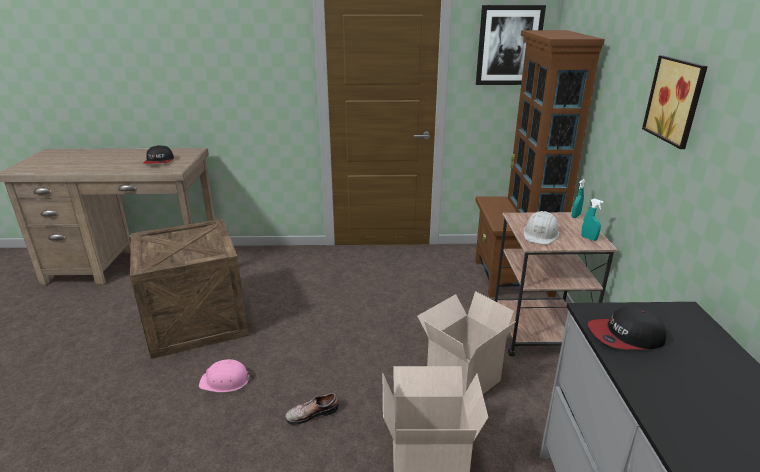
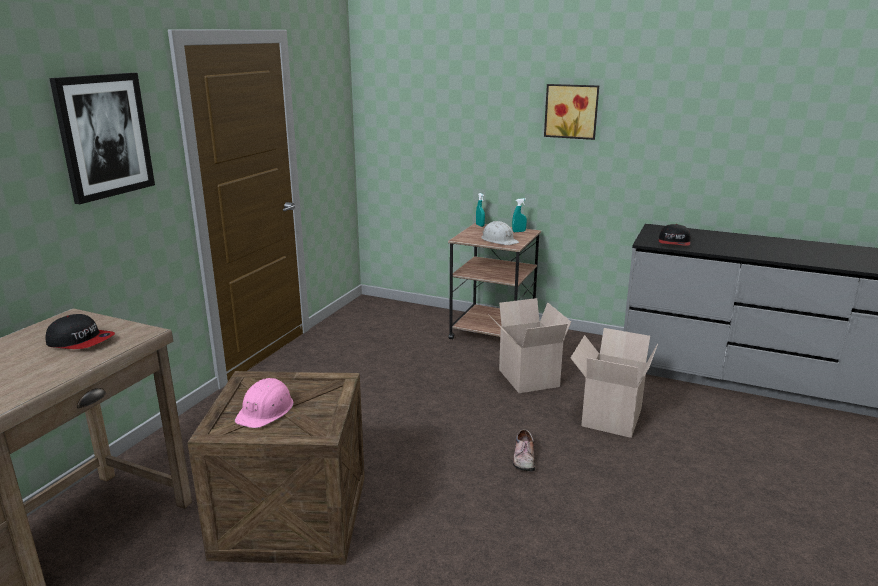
camera: 65 degrees left, 5 degrees down
(225, 381) = (438, 505): pink hard hat -> pink hard hat (266, 410)
(509, 45) = (328, 97): picture -> picture (104, 136)
(511, 277) = (408, 317): brown cabinet -> none

